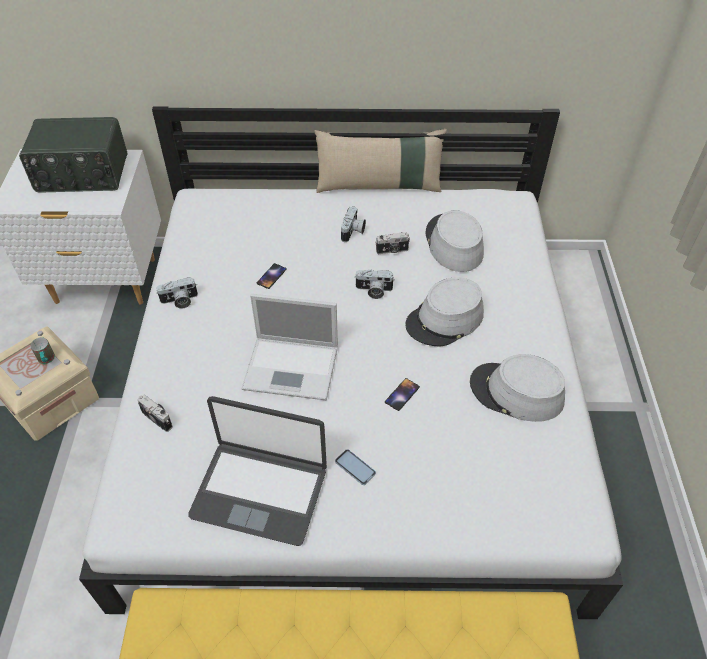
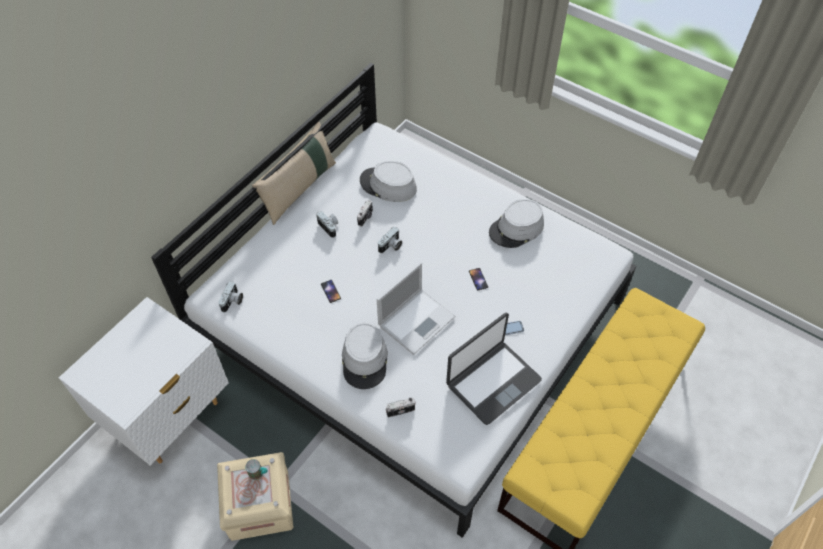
camera: 55 degrees left, 5 degrees up
(82, 175) = (139, 347): radio -> none
(179, 301) = (307, 353): camera -> camera (233, 301)
(445, 320) = (442, 227): grey hat -> grey hat (365, 359)

